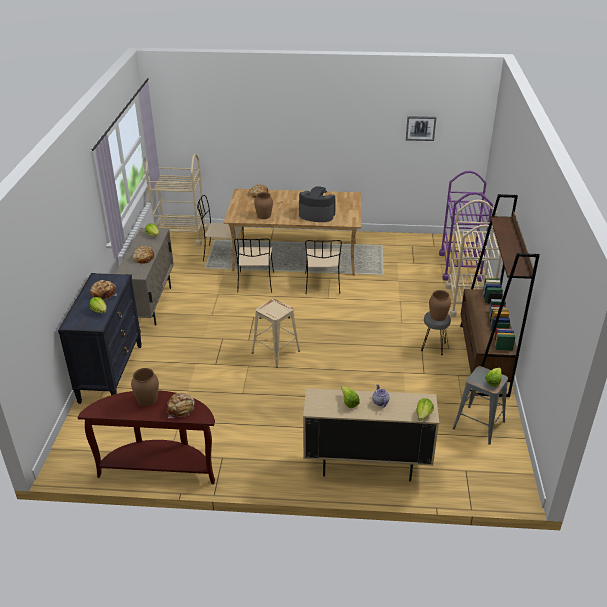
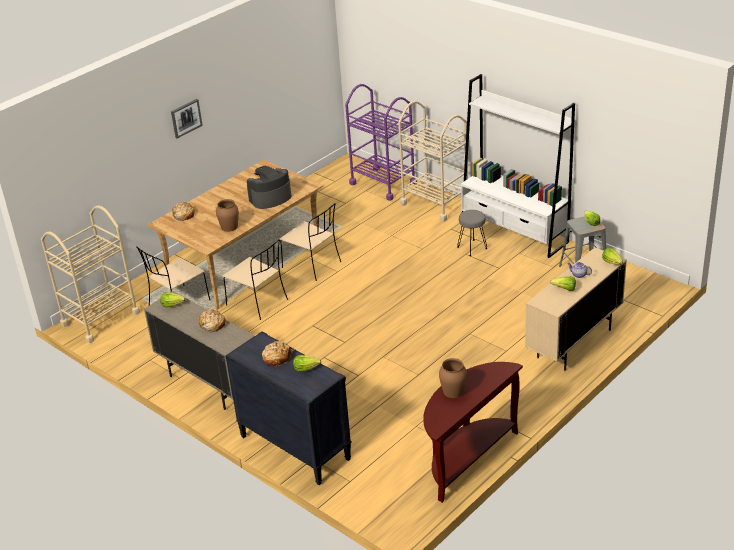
camera: 50 degrees left, 0 degrees up
(181, 409) = (485, 376): bread -> none
(275, 352) = (381, 333): beige stool -> none
(420, 128) = (284, 66): picture -> picture (186, 118)
(438, 316) = (472, 215): brown vase -> none
(483, 359) = (514, 232): brown bookcase -> white bookcase

